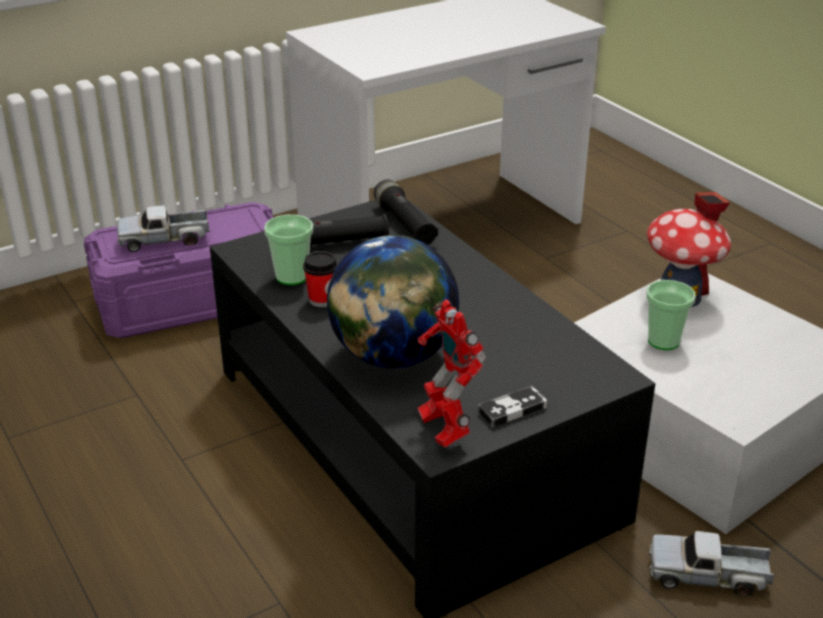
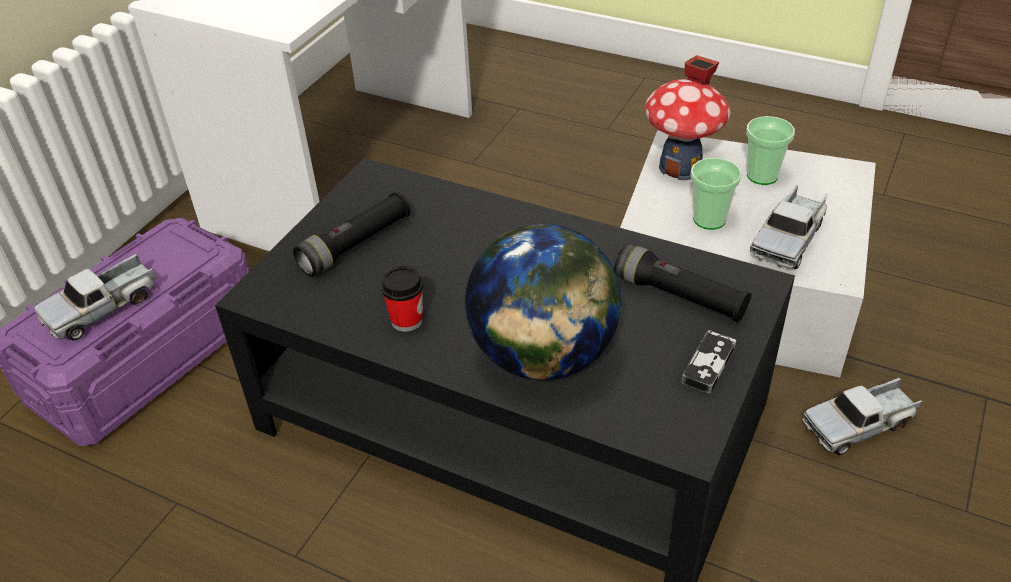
camera: 30 degrees left, 10 degrees up
(292, 277) = (347, 305): cup -> cup (762, 176)
(405, 224) = (406, 193): black flashlight -> black flashlight (679, 296)
(443, 429) = (669, 418): toy robot -> none
(722, 379) = (789, 238): none -> toy truck

